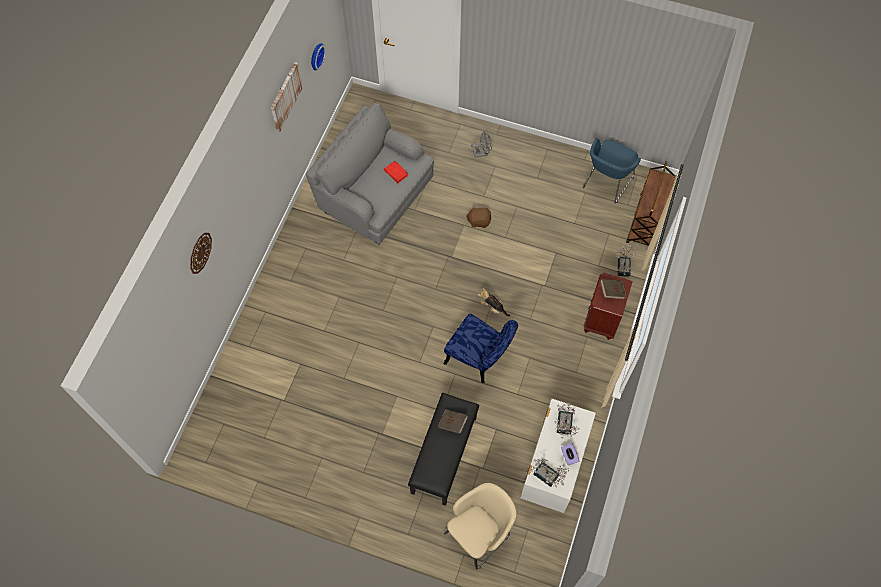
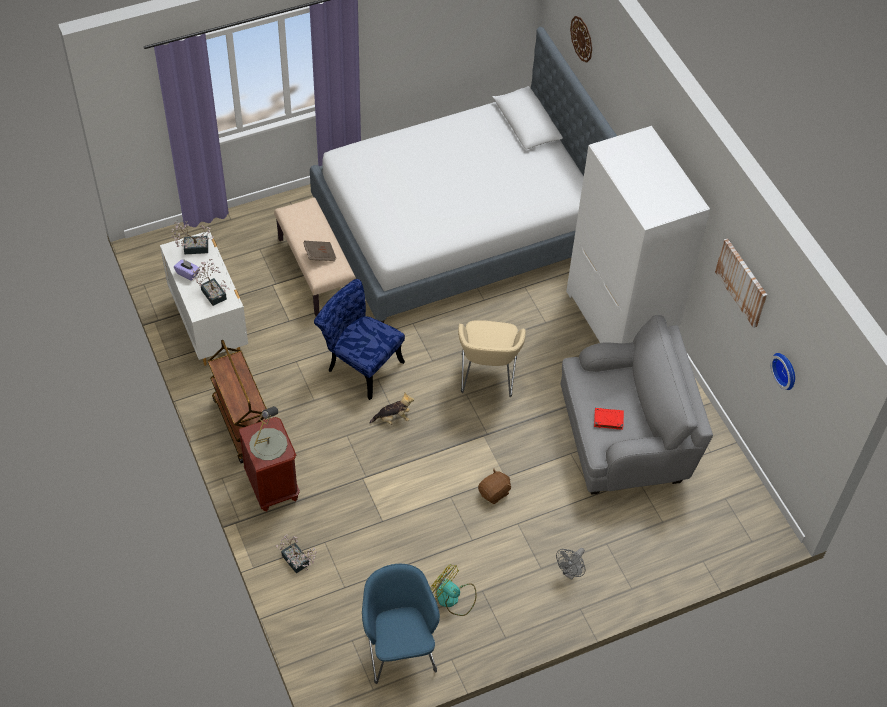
camera: 135 degrees right, 10 degrees down
(200, 252) = (626, 105): wall clock -> wall clock (582, 39)
(296, 261) = (620, 322): none -> white wardrobe
(315, 411) = (459, 226): none -> bed
(443, 454) = (316, 271): black bench -> beige bench
(479, 359) = (360, 364): blue chair -> blue chair turned 45 degrees clockwise
(479, 533) = (231, 240): beige armchair -> beige armchair (487, 377)
(556, 186) = (452, 598): none -> fan
(612, 291) = (268, 444): brown book -> grey table lamp
(646, 222) = (313, 634): brown cart -> brown cart (242, 425)

